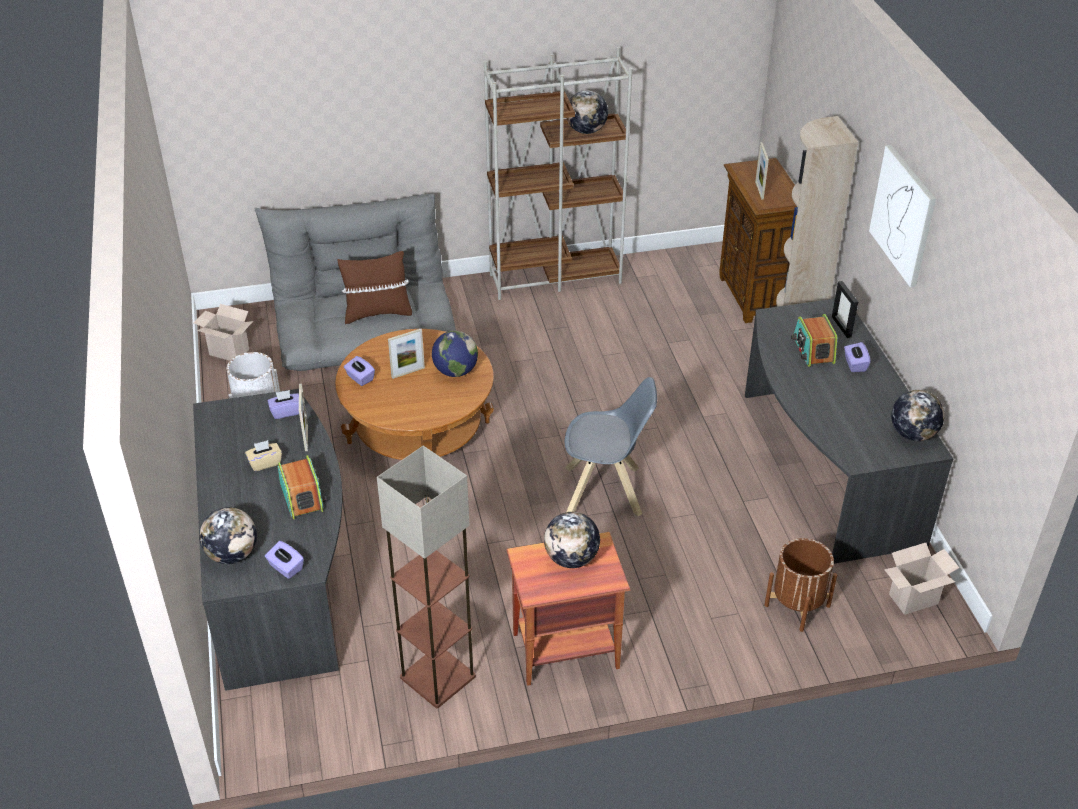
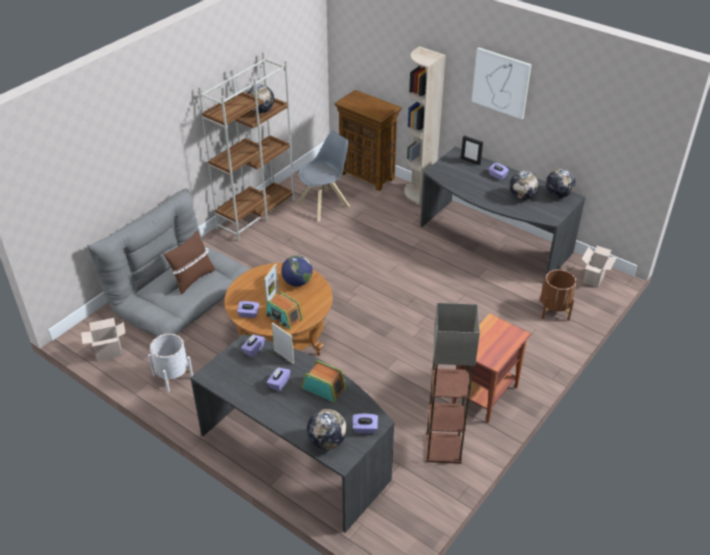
camera: 40 degrees left, 0 degrees up
(265, 463) = (279, 383): beige tissue box -> purple tissue box
(571, 559) = (489, 336): globe -> globe (522, 197)
(606, 491) = (412, 308): grey chair -> grey chair (324, 205)
(759, 190) = (369, 109): picture frame -> none
(813, 350) = (472, 178): radio -> radio (283, 317)

